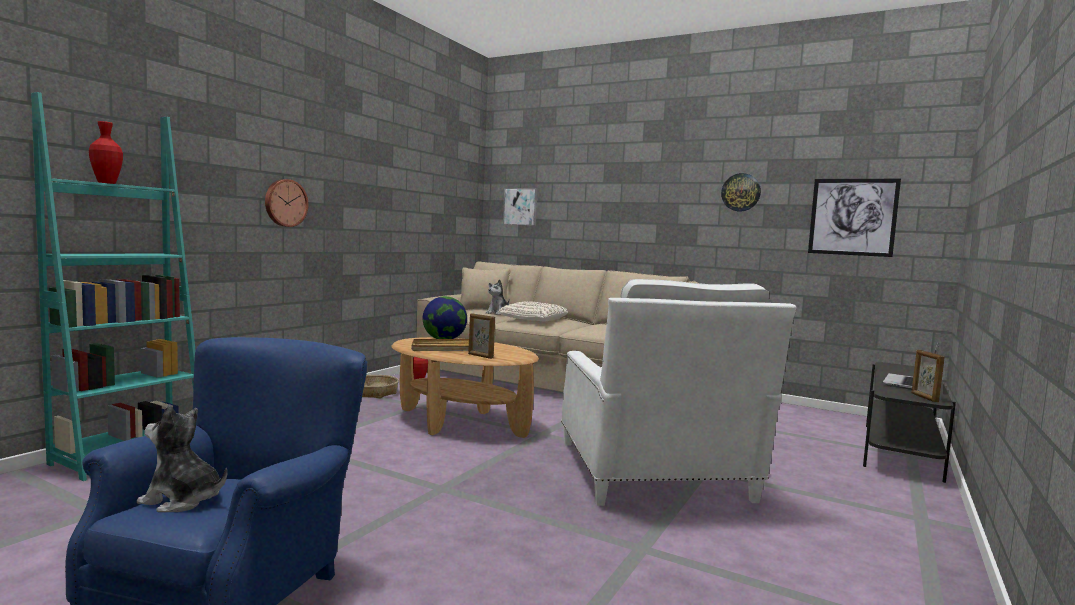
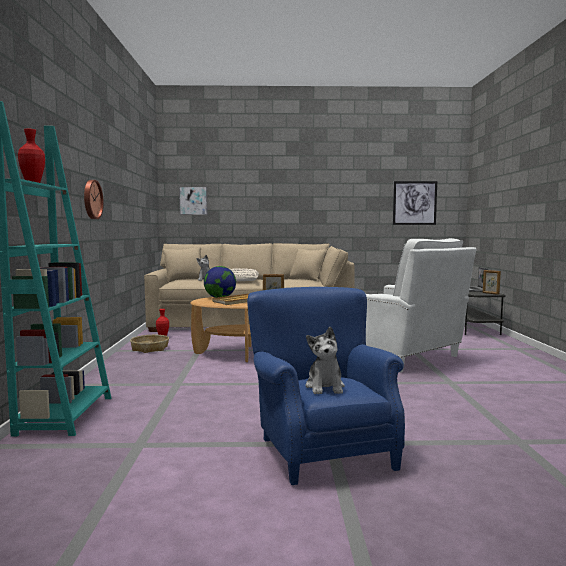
camera: 30 degrees left, 0 degrees up
(182, 500) = (325, 387): plush toy -> plush toy turned 75 degrees counterclockwise
(741, 192) = (352, 189): wall clock -> none

